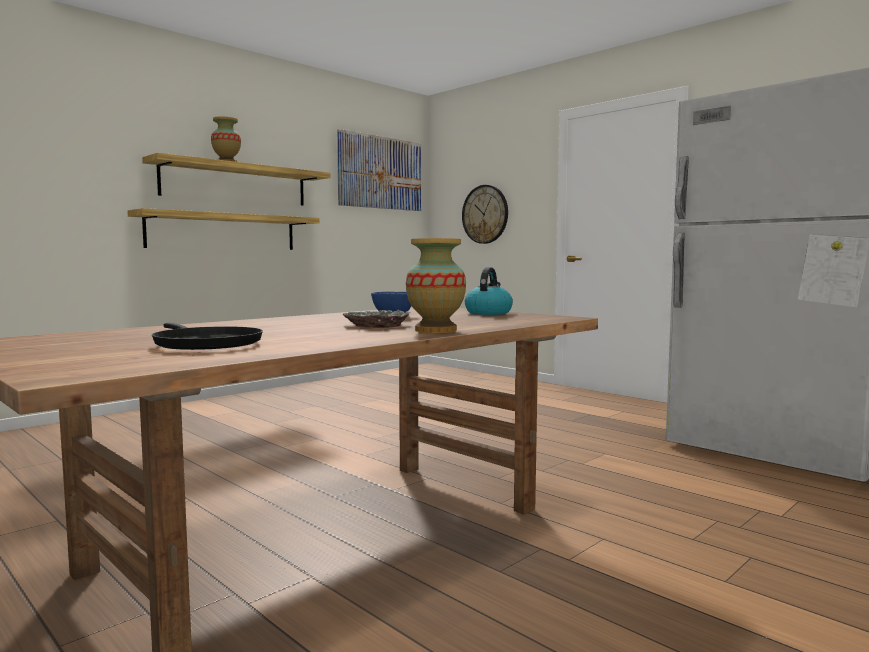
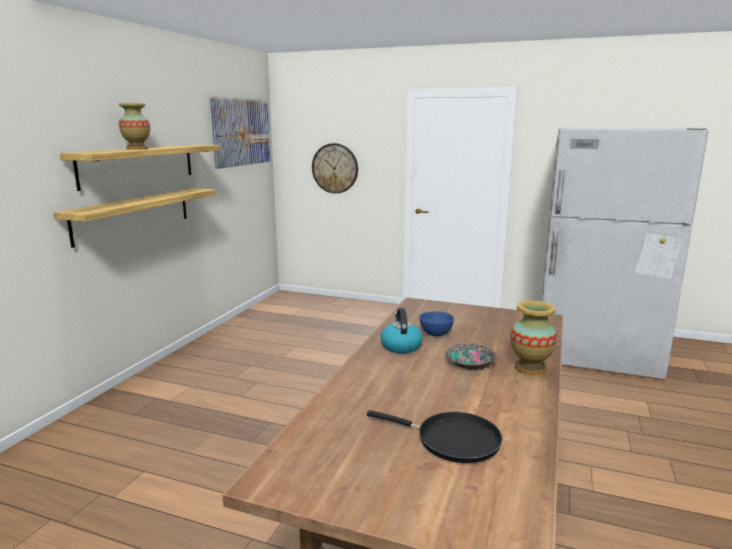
camera: 25 degrees left, 10 degrees up
(488, 313) = (480, 313): kettle -> kettle (400, 346)

